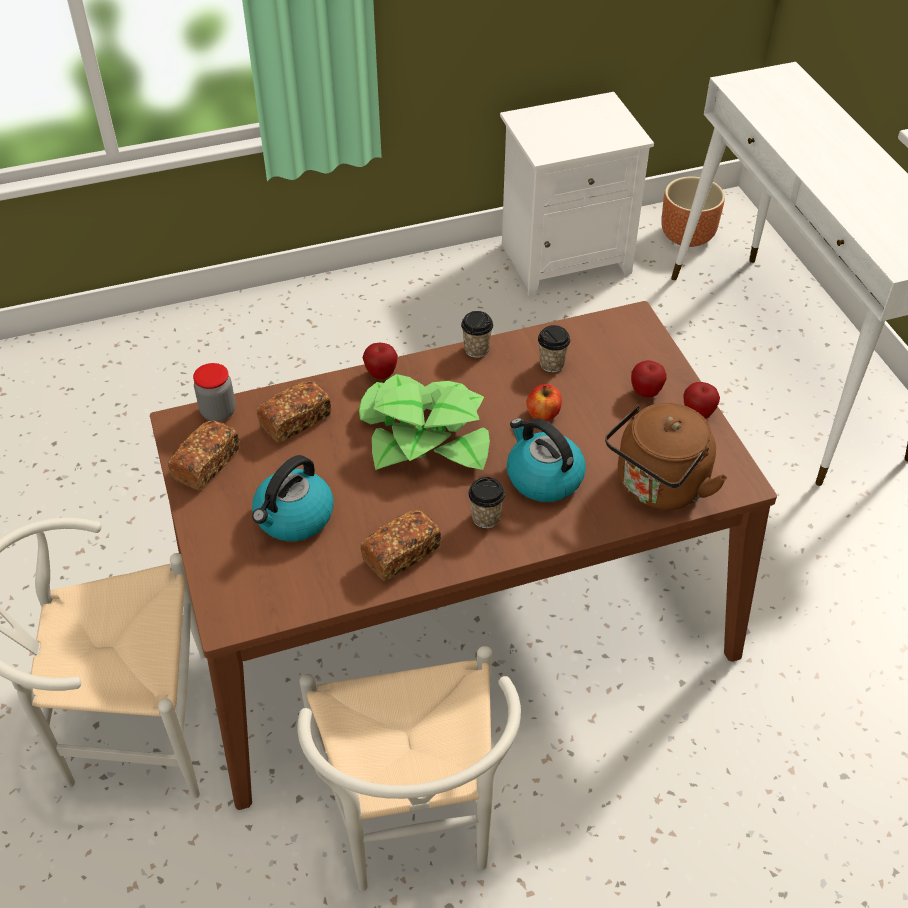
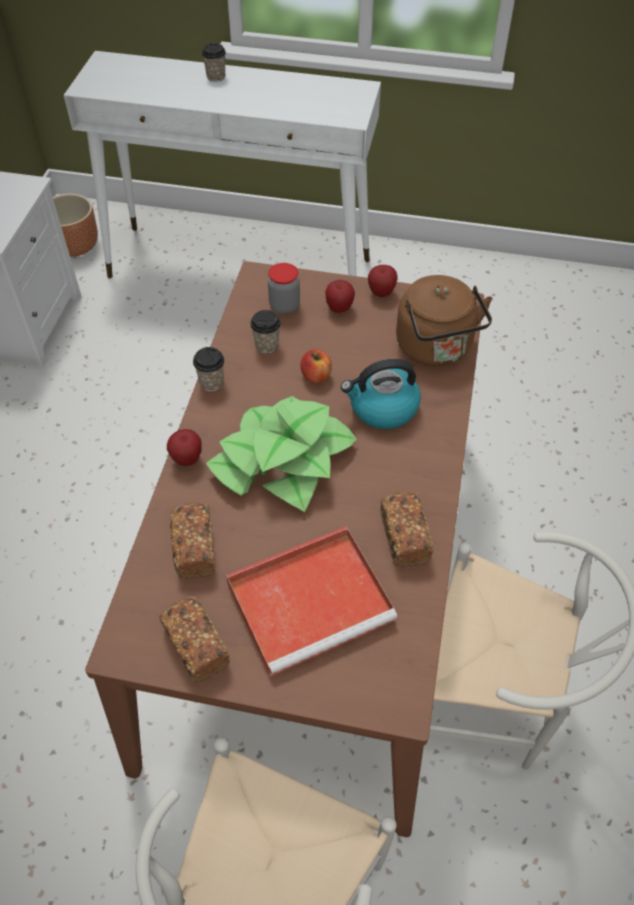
camera: 60 degrees left, 5 degrees up
(218, 412) = (132, 607): jar -> jar (284, 306)
(294, 518) = (312, 600): kettle -> red tray
(486, 518) = (400, 463): cup -> cup (216, 77)

